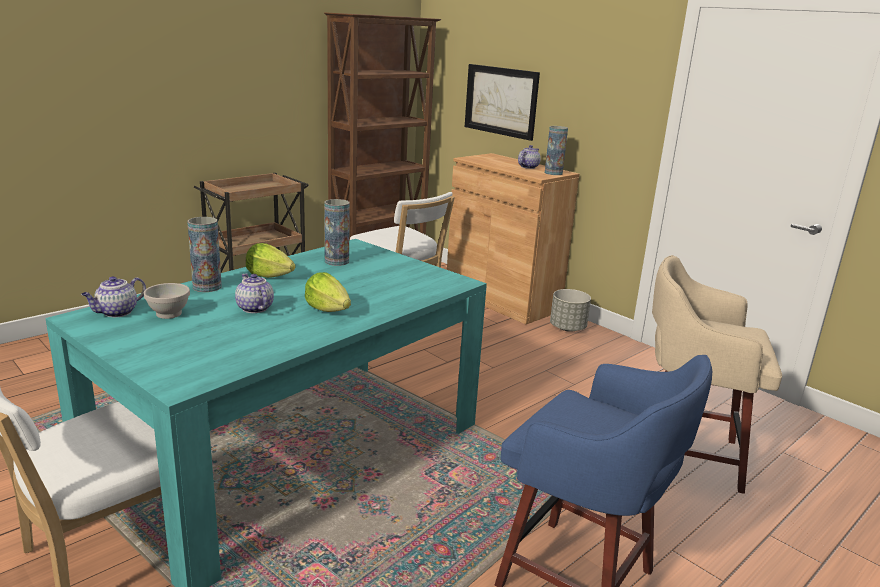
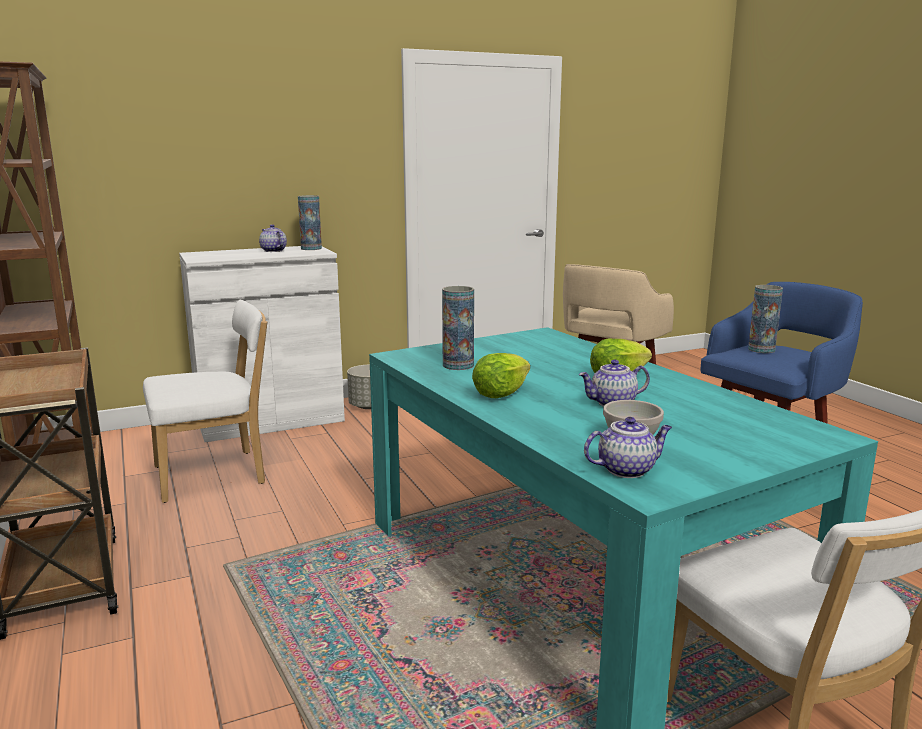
camera: 70 degrees left, 5 degrees down
(116, 312) = (627, 469): teapot -> teapot turned 75 degrees counterclockwise
(207, 287) = (533, 422): vase -> vase (761, 349)
(501, 101) = (178, 183): picture -> none
(502, 300) = (270, 420): brown cabinet -> white cabinet

